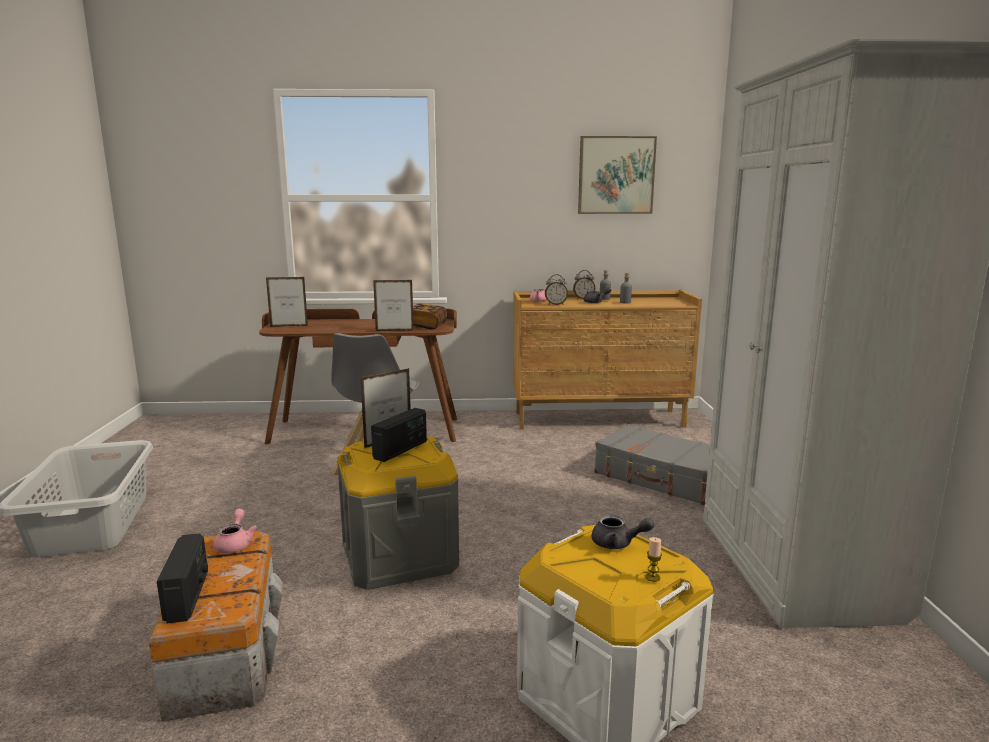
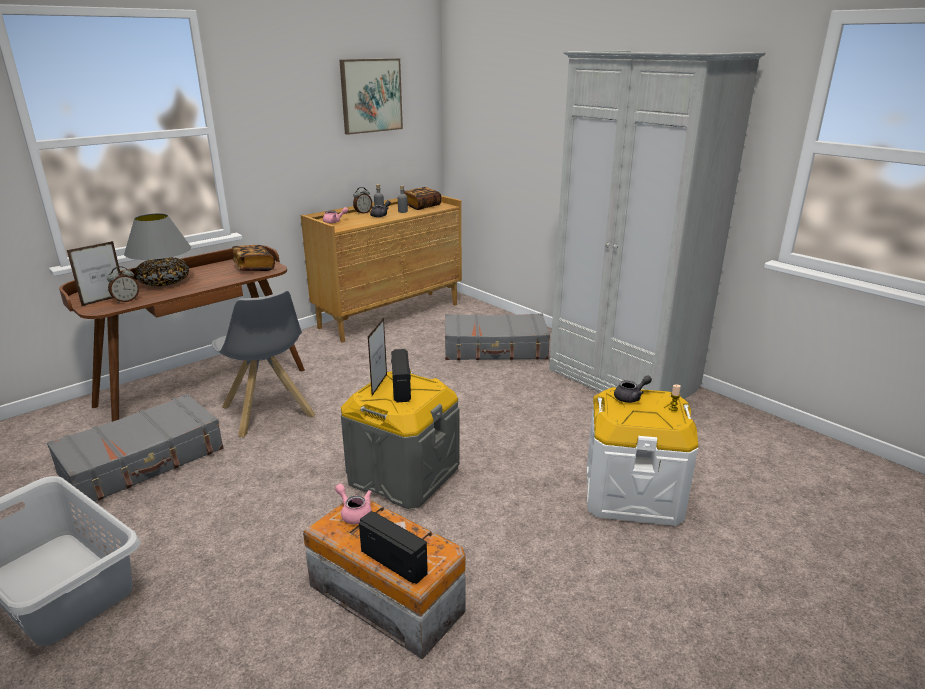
camera: 40 degrees left, 10 degrees up
(253, 467) = (143, 461): none -> grey suitcase
(347, 323) = (164, 282): none -> grey table lamp
(394, 331) = (236, 280): picture frame -> none
(555, 304) = (355, 224): alarm clock -> alarm clock (126, 300)
(656, 301) = (421, 206): none -> book

